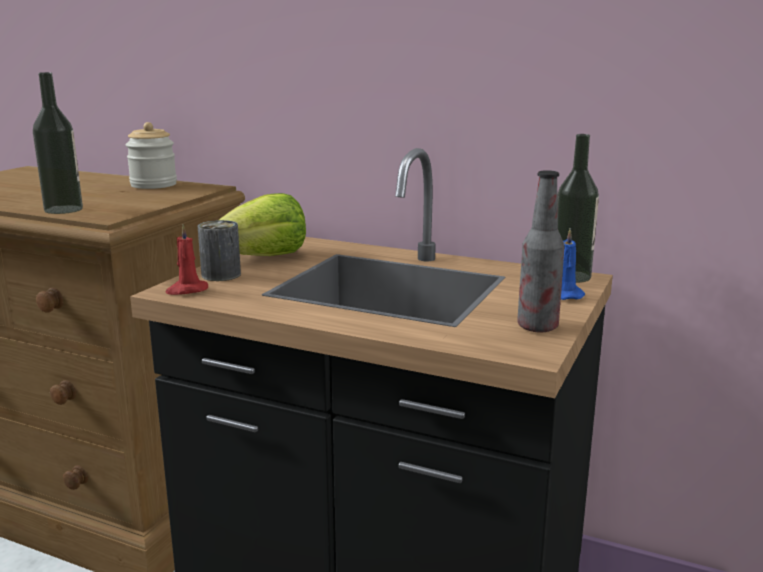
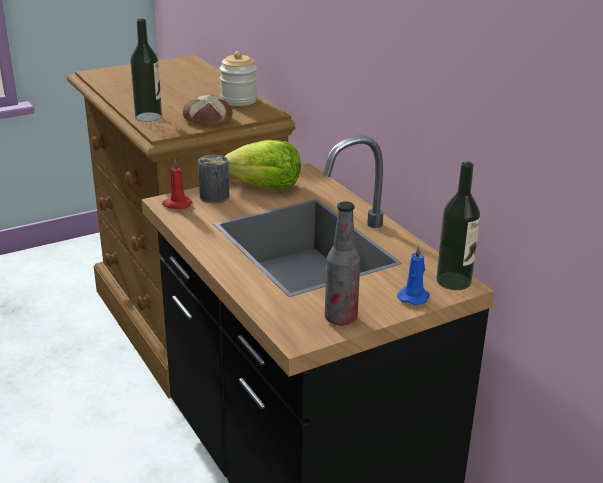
camera: 35 degrees right, 10 degrees up
(143, 200) = (206, 118): none -> bread

